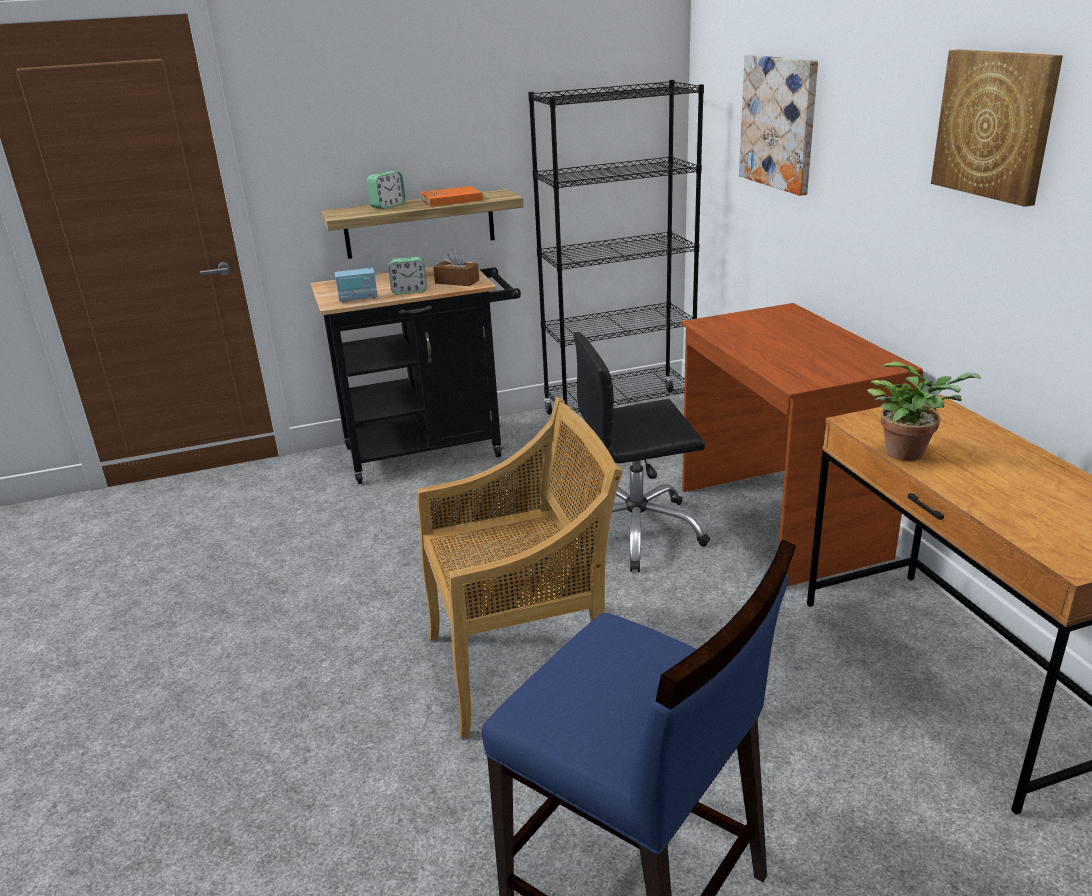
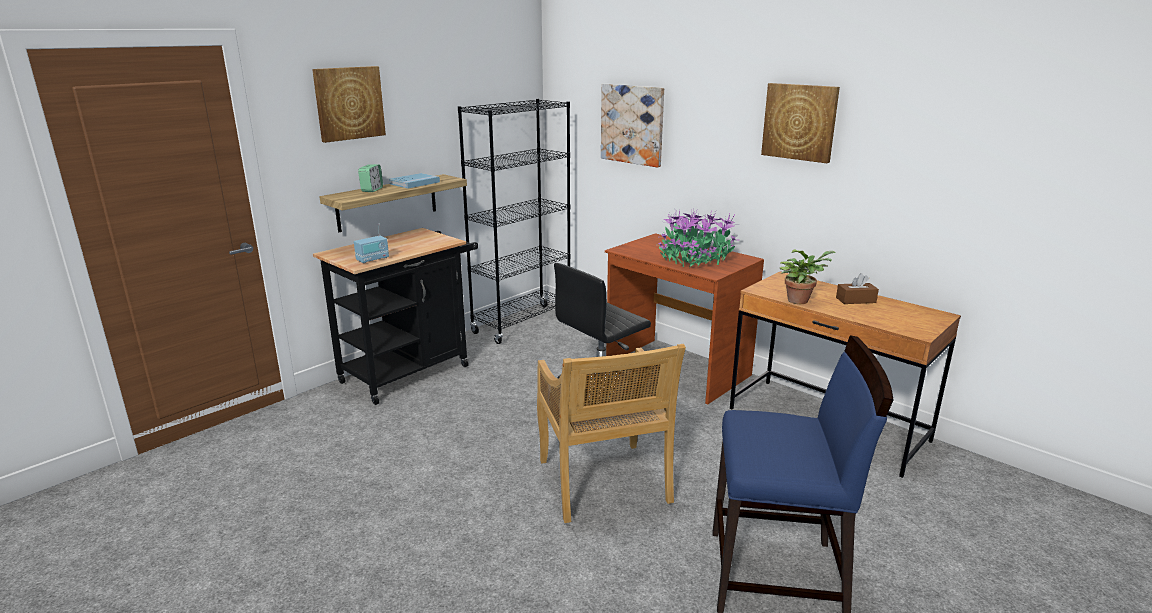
camera: 30 degrees left, 5 degrees down
(362, 87) = (349, 103): none -> picture
(409, 291) = (406, 251): alarm clock -> none
(451, 199) = (414, 183): orange book -> blue book
(457, 282) = (433, 241): brown tissue box -> brown tissue box (855, 300)
(523, 664) = (604, 483): beige chair -> beige chair turned 120 degrees clockwise
(798, 355) = (695, 260): none -> potted plant

